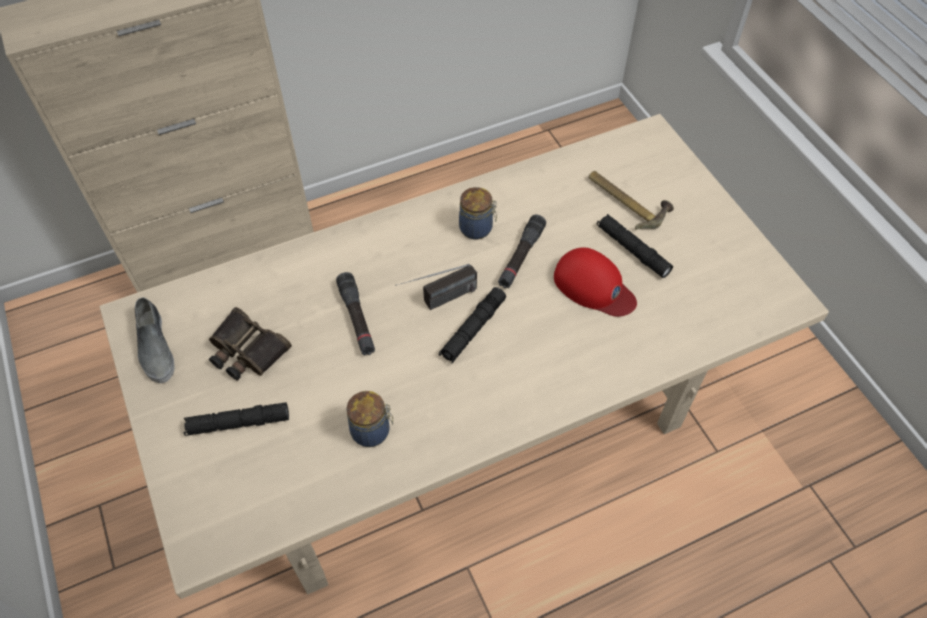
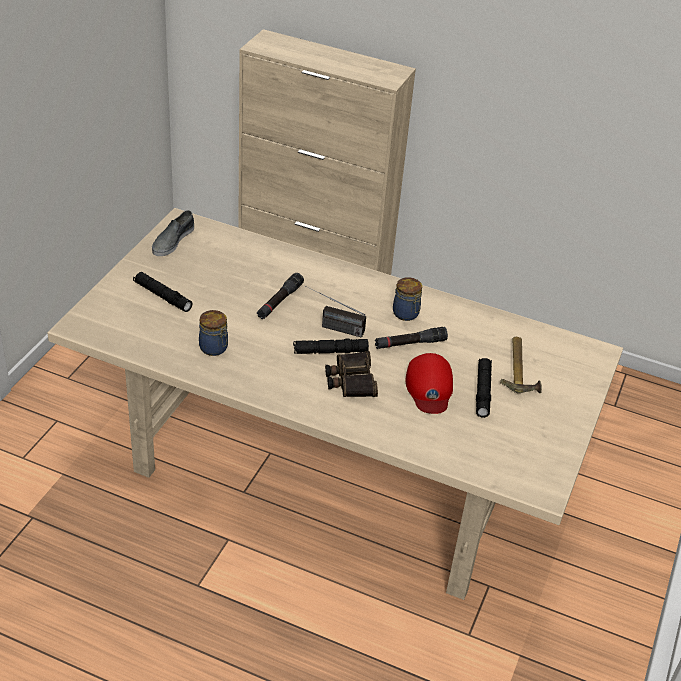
camera: 45 degrees right, 15 degrees down
(246, 351) = (208, 273): binoculars -> binoculars (350, 380)

